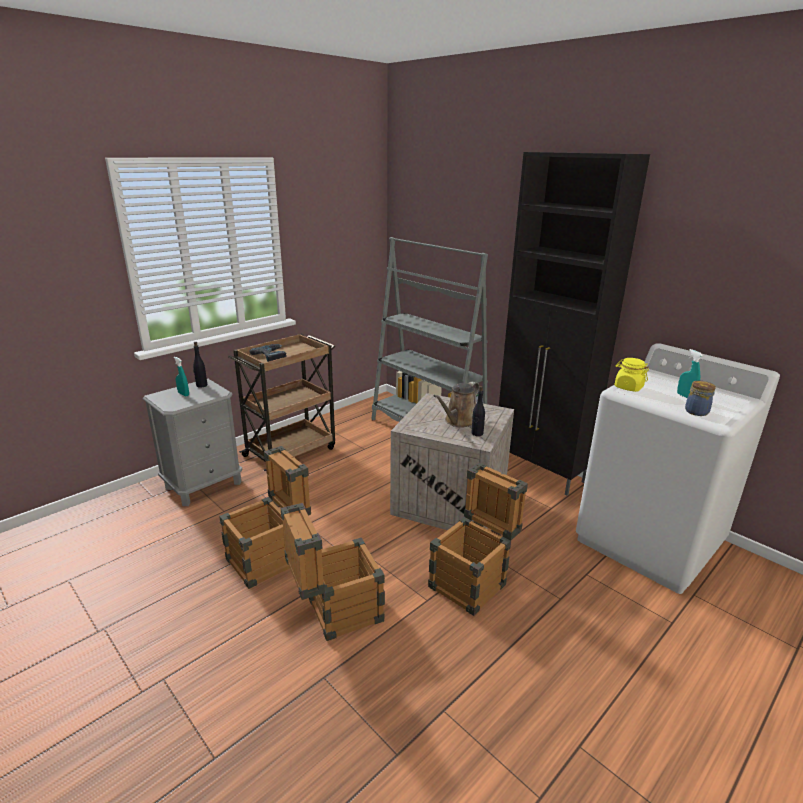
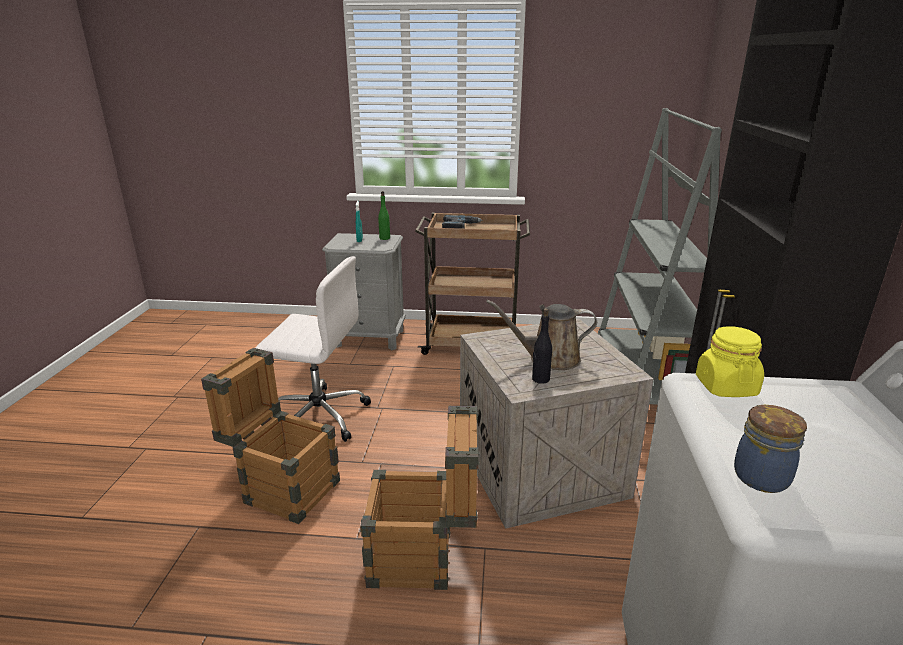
camera: 50 degrees right, 0 degrees up
(201, 385) = (384, 238): black bottle -> green bottle
(271, 558) = (318, 416): crate -> white office chair
(685, 396) = (812, 449): turquoise spray bottle -> none

